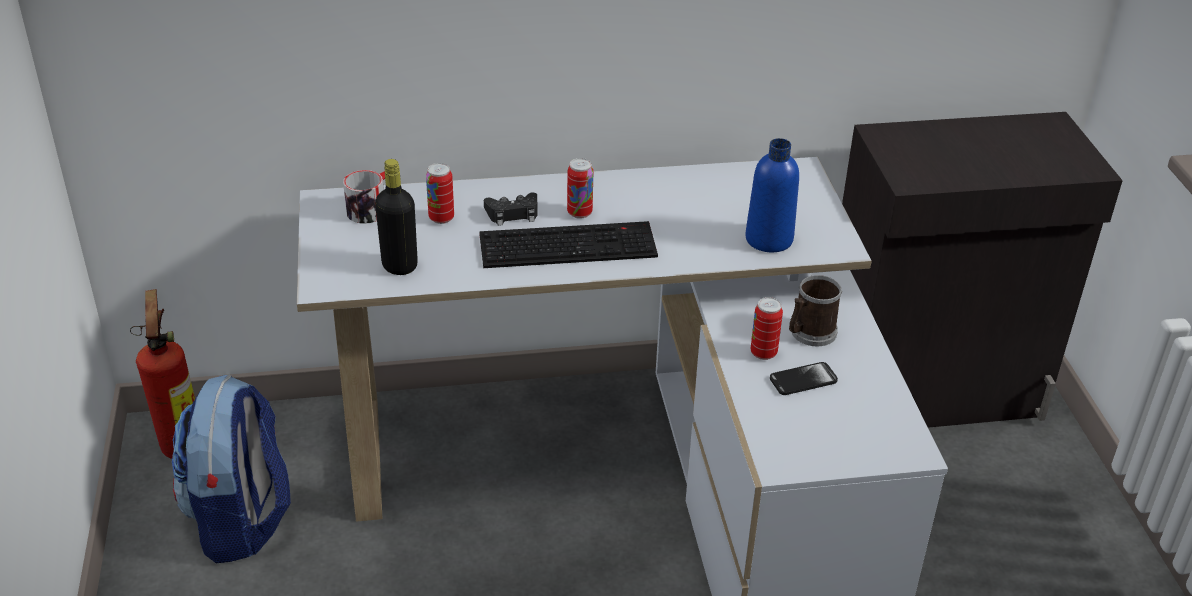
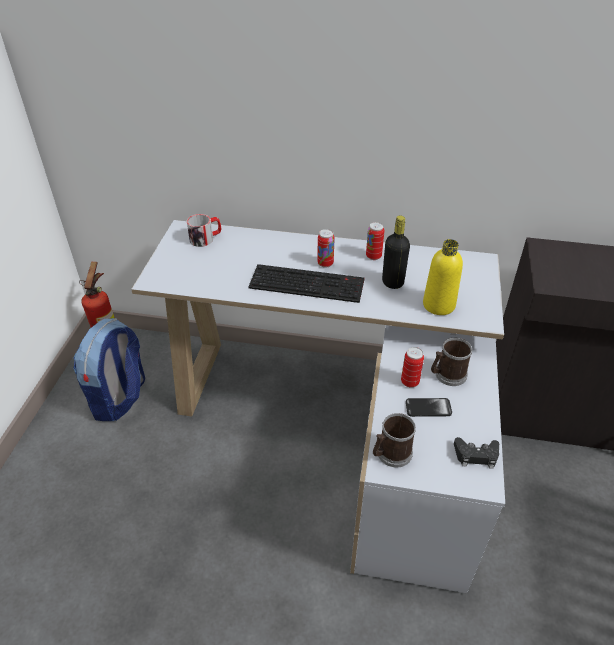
camera: 20 degrees right, 5 degrees up
(399, 266) = (201, 277): black bottle -> black bottle (392, 282)
(441, 218) = (241, 251): can -> can (373, 256)
(513, 214) = (284, 256): black game controller -> black game controller (476, 455)
(769, 239) = (438, 305): blue bottle -> yellow bottle
(780, 446) = (391, 454): none -> mug

